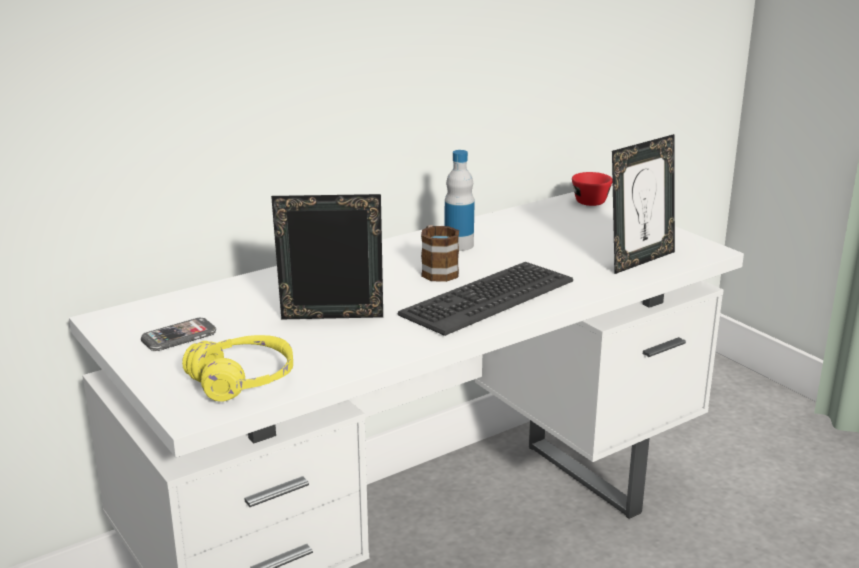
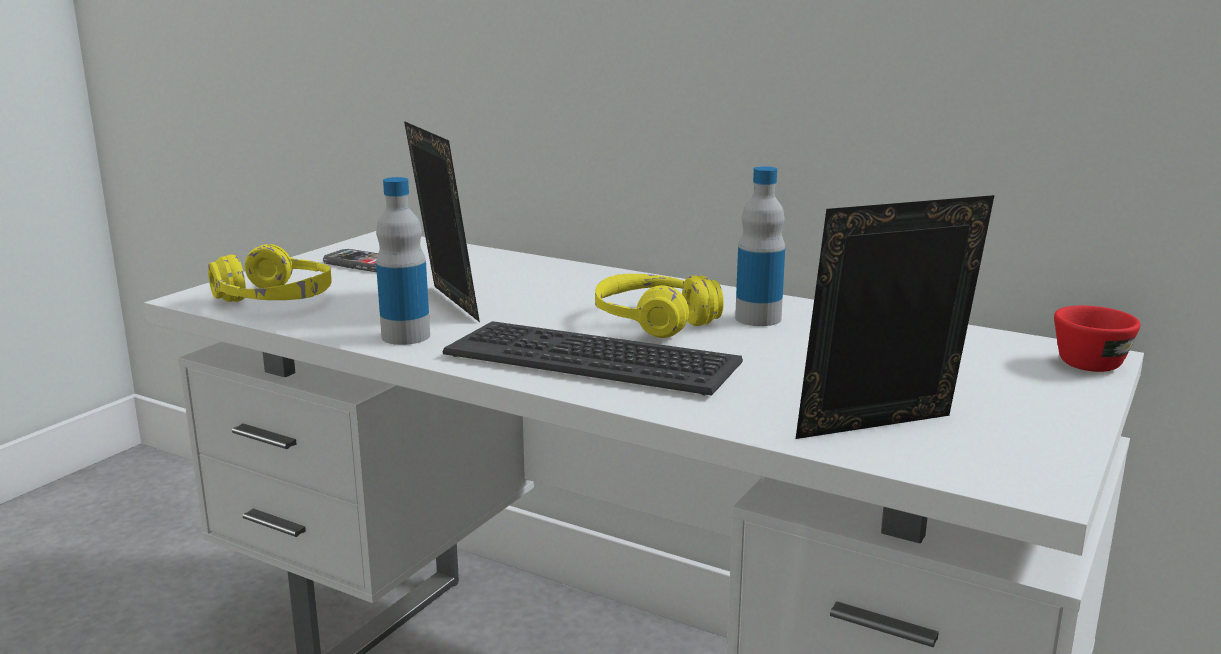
camera: 65 degrees right, 5 degrees down
(389, 343) = (406, 336): none -> bottle
(437, 270) = (654, 322): mug -> yellow headphones
(639, 260) = (882, 432): picture frame -> picture frame turned 135 degrees clockwise

